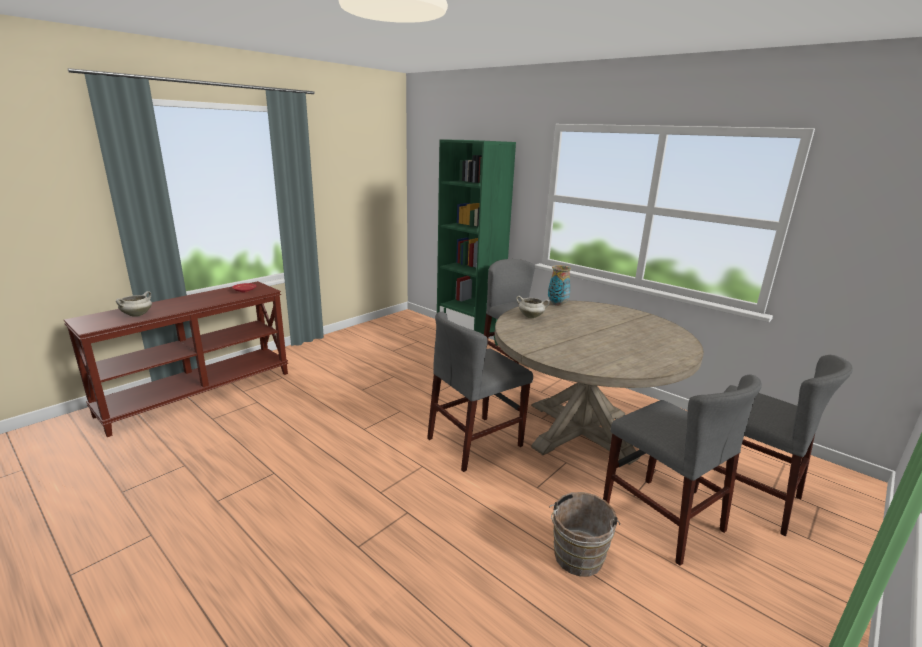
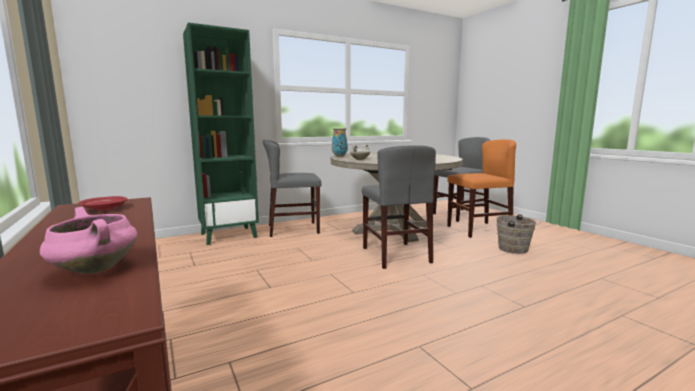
camera: 70 degrees left, 10 degrees down
(137, 315) = (93, 269): white cooking pot -> pink cooking pot
(661, 518) = (478, 230): grey chair -> orange chair

